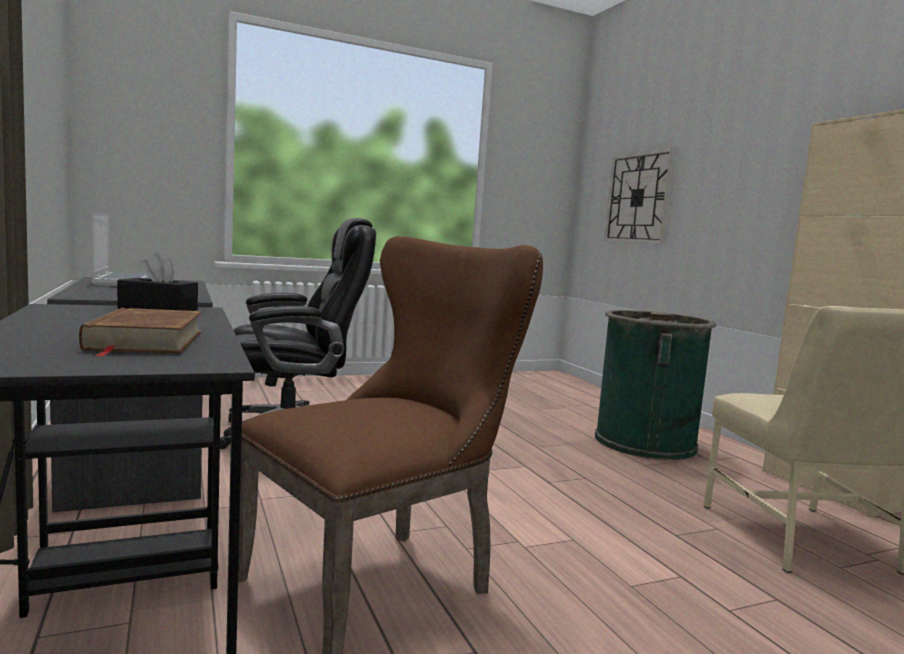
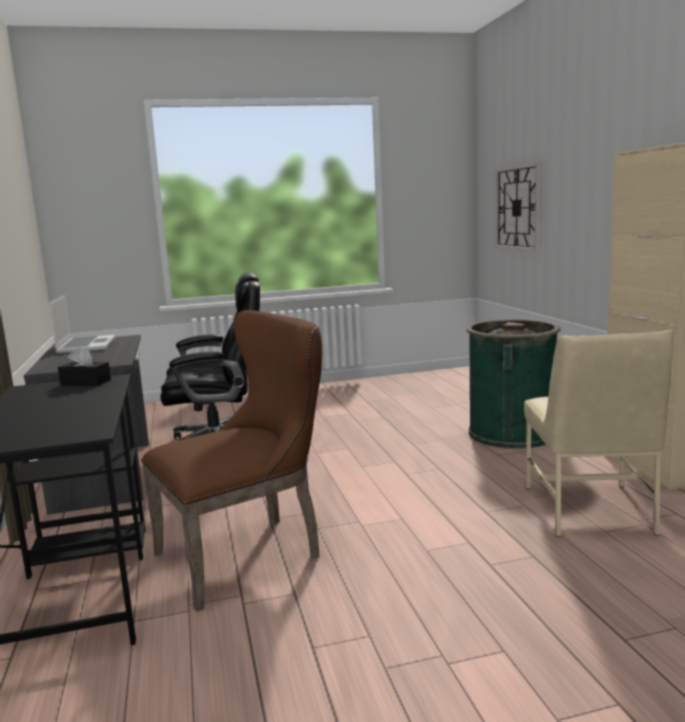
camera: 10 degrees right, 5 degrees up
(145, 340) = (64, 416): brown book -> none

